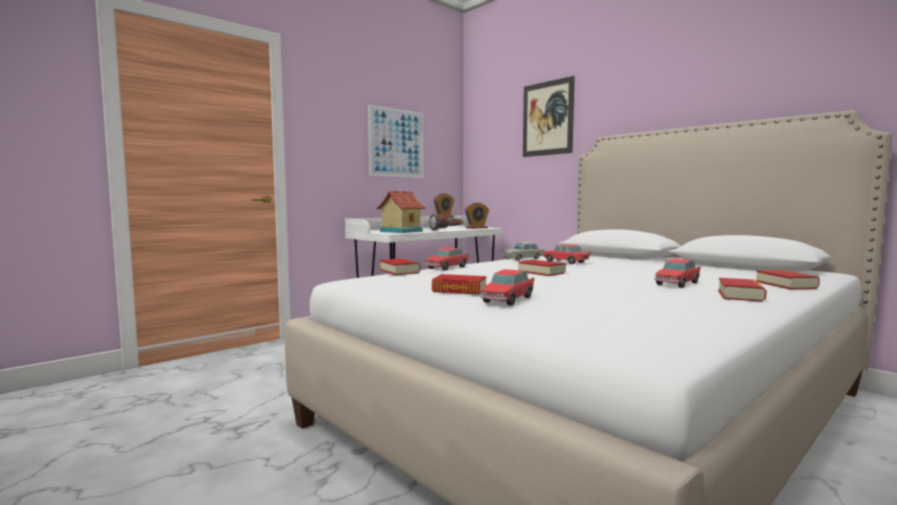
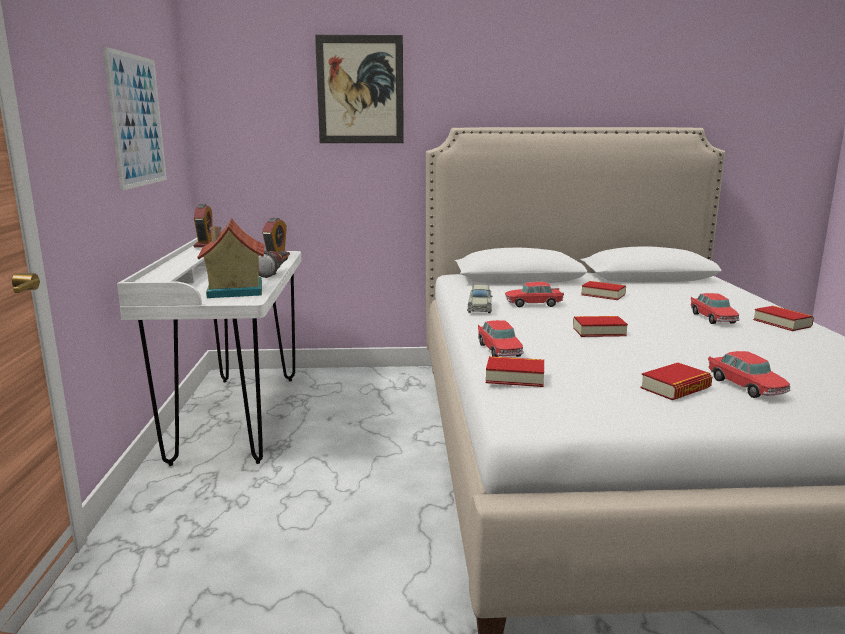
camera: 50 degrees left, 10 degrees up
(785, 285) = (746, 300): book -> book (603, 295)

